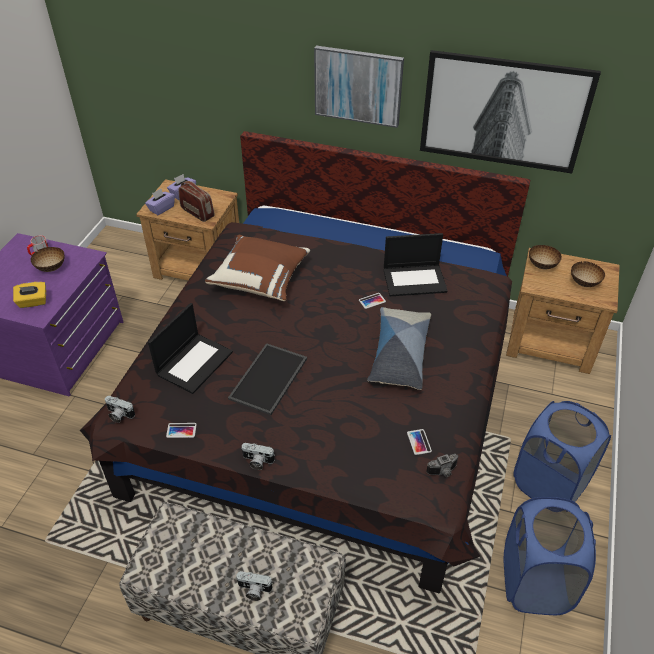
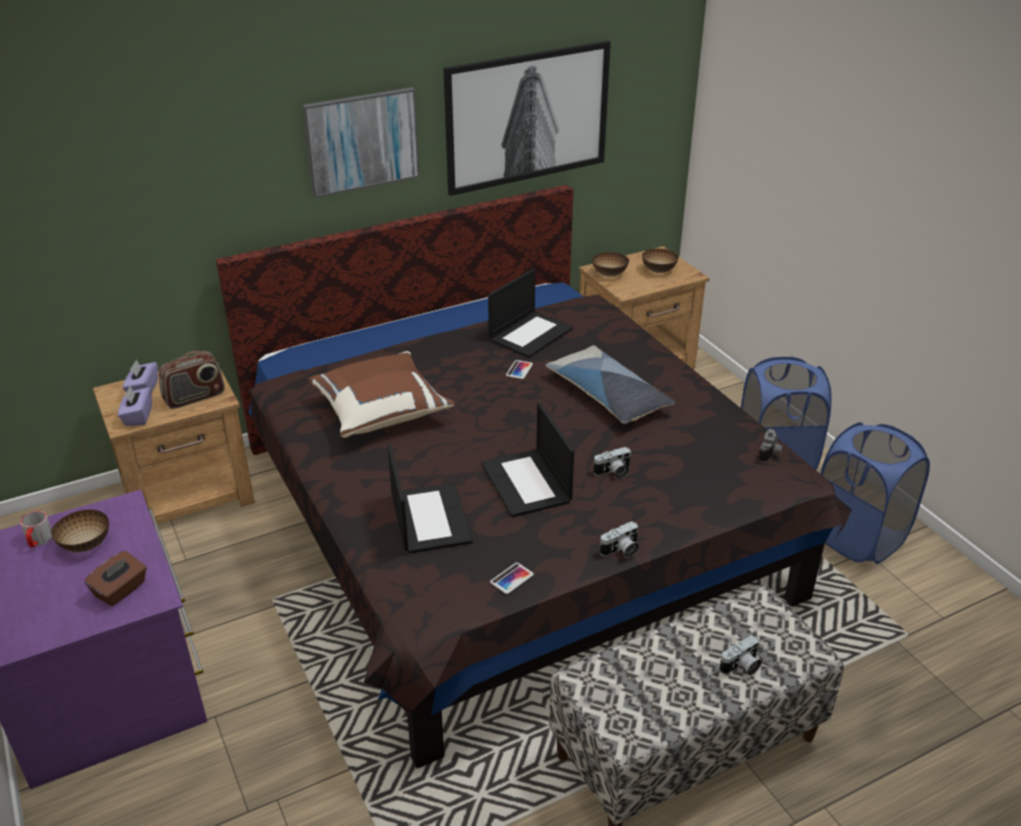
camera: 45 degrees left, 10 degrees down
(33, 302) = (121, 590): yellow tissue box -> brown tissue box
(119, 415) = (423, 613): camera -> camera (613, 472)
(197, 212) = (194, 397): radio -> radio turned 150 degrees clockwise
(269, 379) = (527, 483): tray -> laptop
(419, 442) = (722, 446): phone -> none

